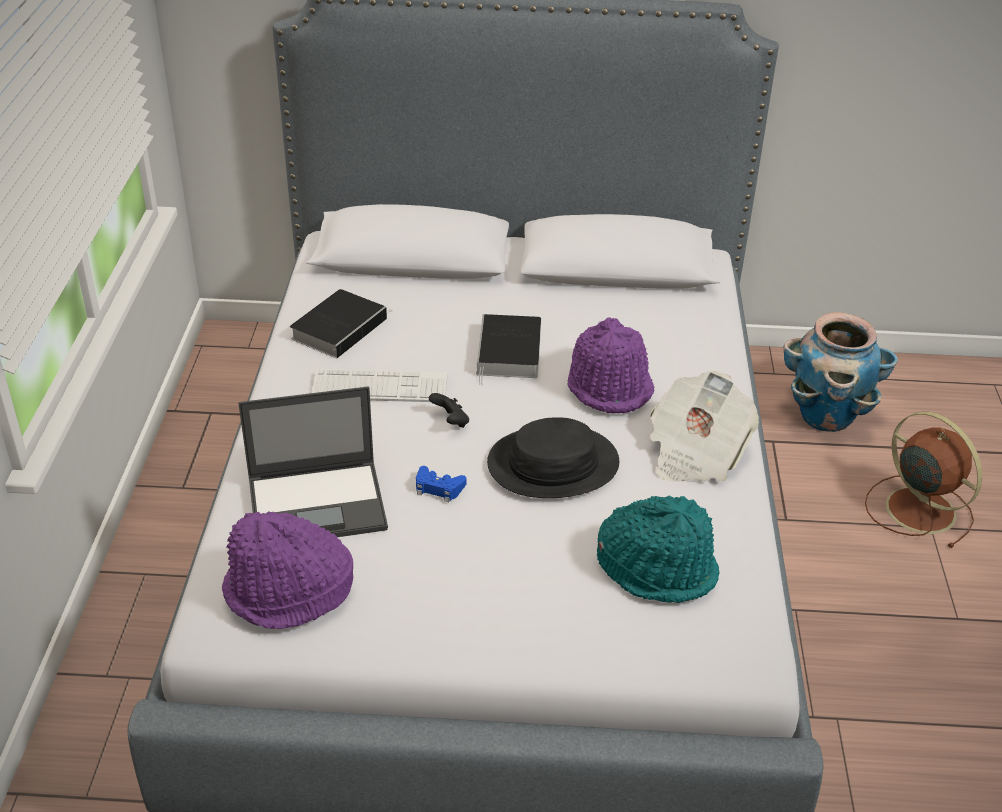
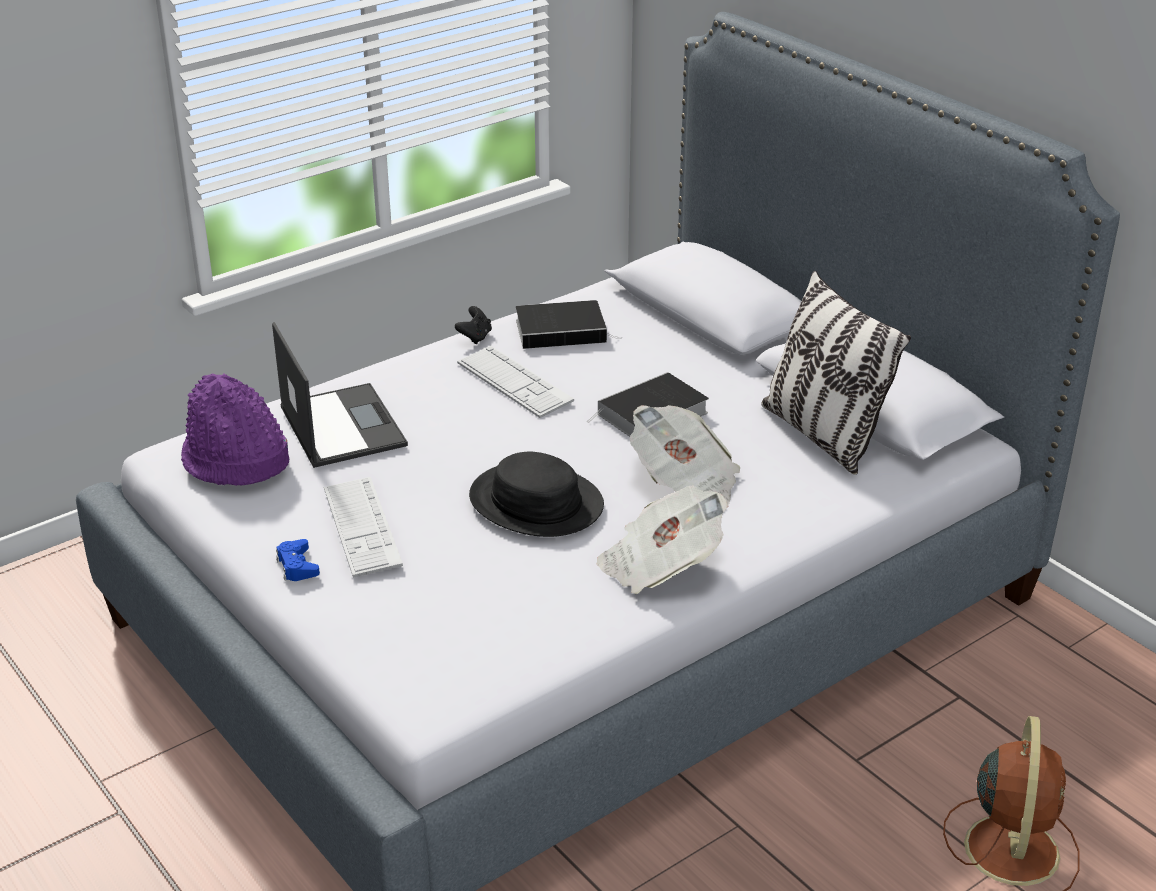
camera: 50 degrees right, 5 degrees down
(319, 503) = (341, 425): laptop -> laptop turned 150 degrees counterclockwise
(438, 488) = (430, 465): blue game controller -> blue game controller (297, 566)
(451, 422) = (519, 432): black game controller -> black game controller (475, 337)
(477, 569) = (362, 527): none -> keyboard
(610, 386) = (685, 482): purple hat -> newspaper
(626, 303) = (822, 435): none -> pillow
(657, 567) = (478, 612): turquoise hat -> none
(826, 416) = (1057, 714): planter -> none

